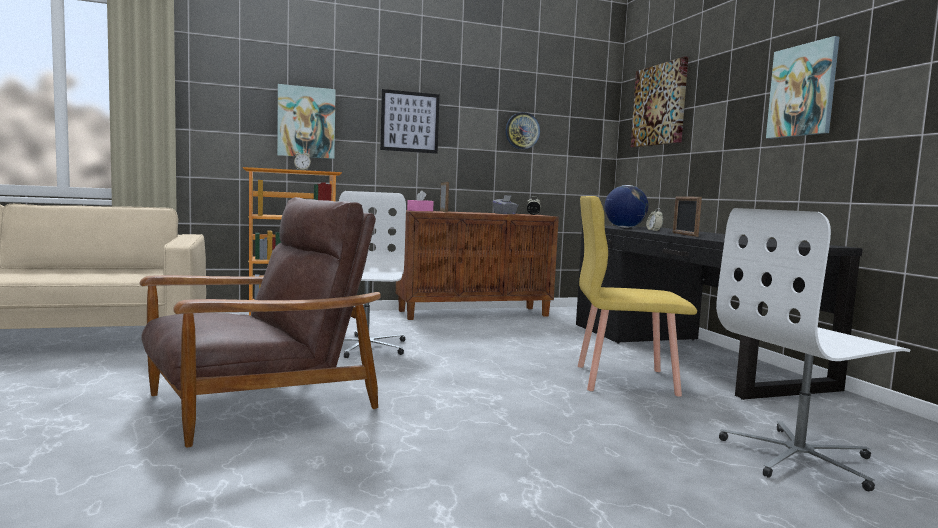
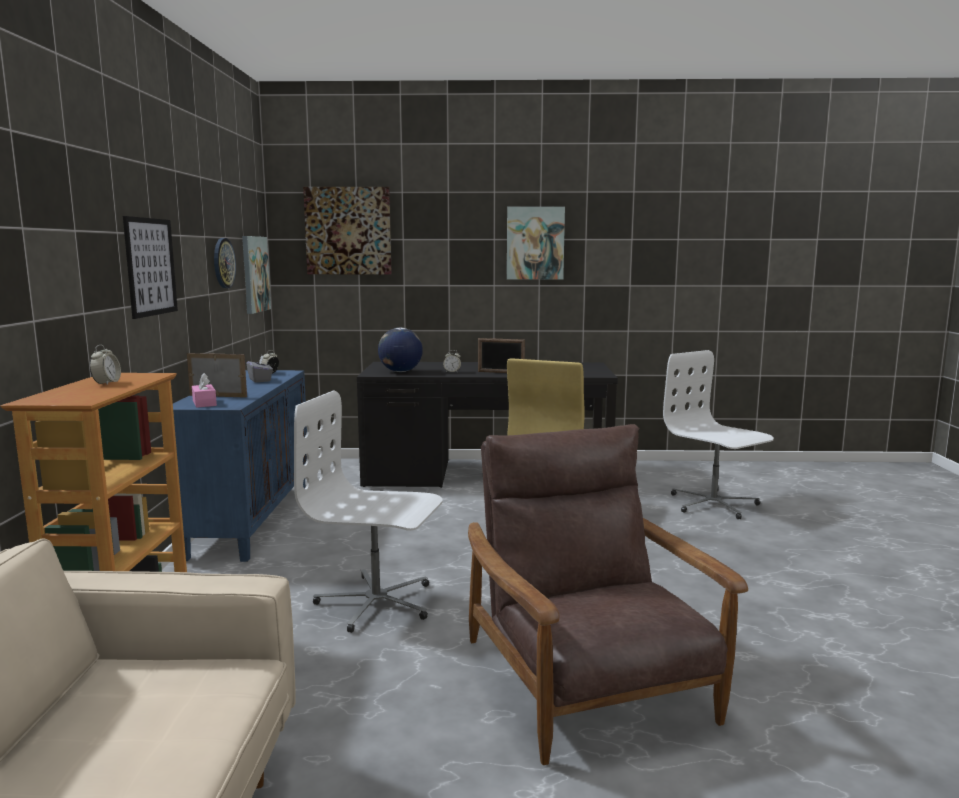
camera: 70 degrees left, 5 degrees up
(306, 122) = (56, 288): picture -> picture (254, 274)
(474, 313) = (250, 520): brown cabinet -> blue cabinet
(799, 458) = (713, 504): white office chair -> white office chair turned 150 degrees clockwise

